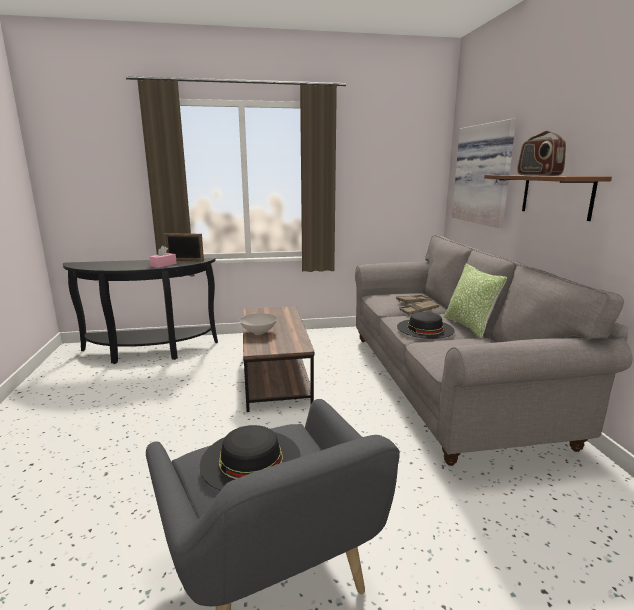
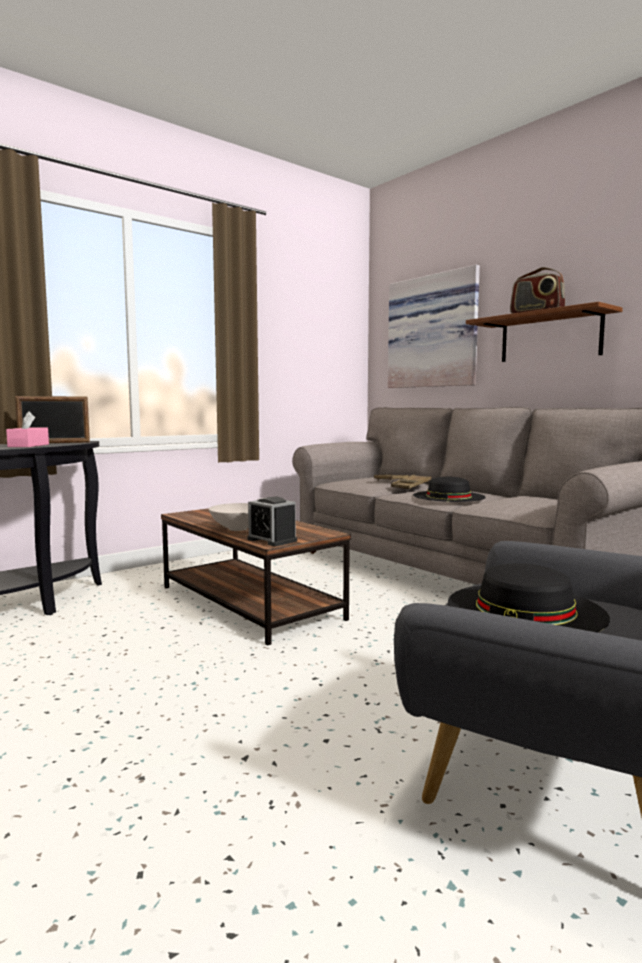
camera: 30 degrees left, 10 degrees down
(259, 347) = (272, 540): none -> alarm clock
(469, 326) = (484, 491): pillow -> none

